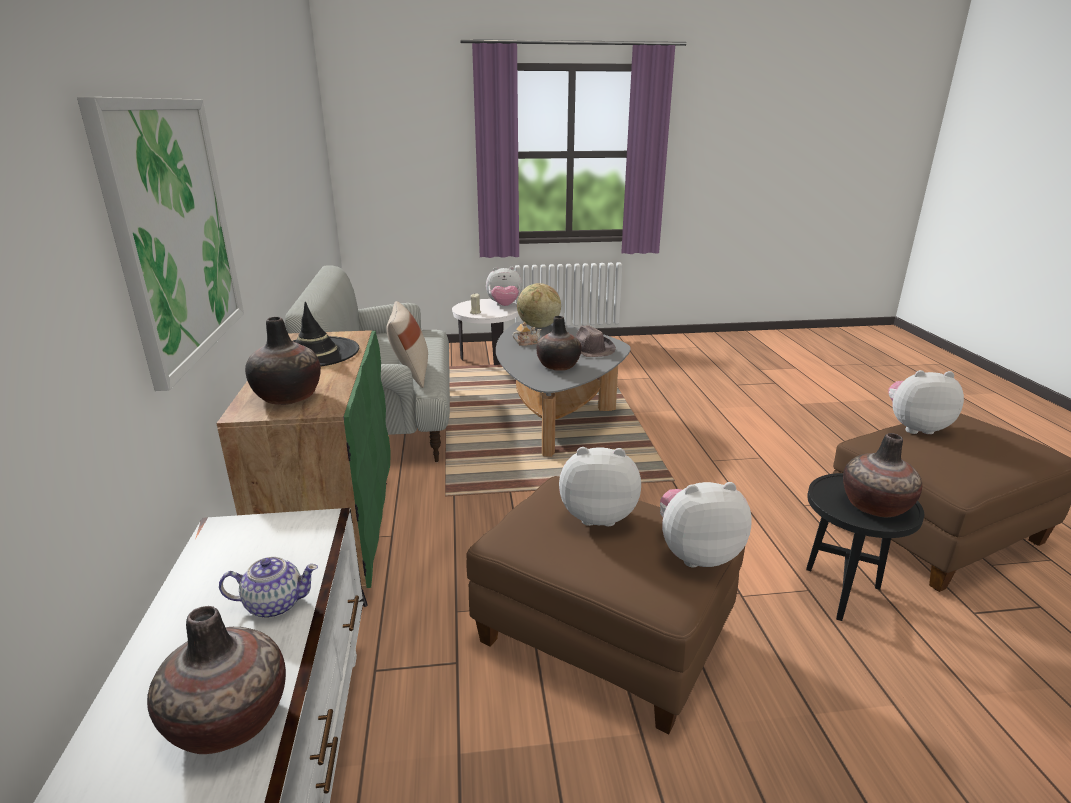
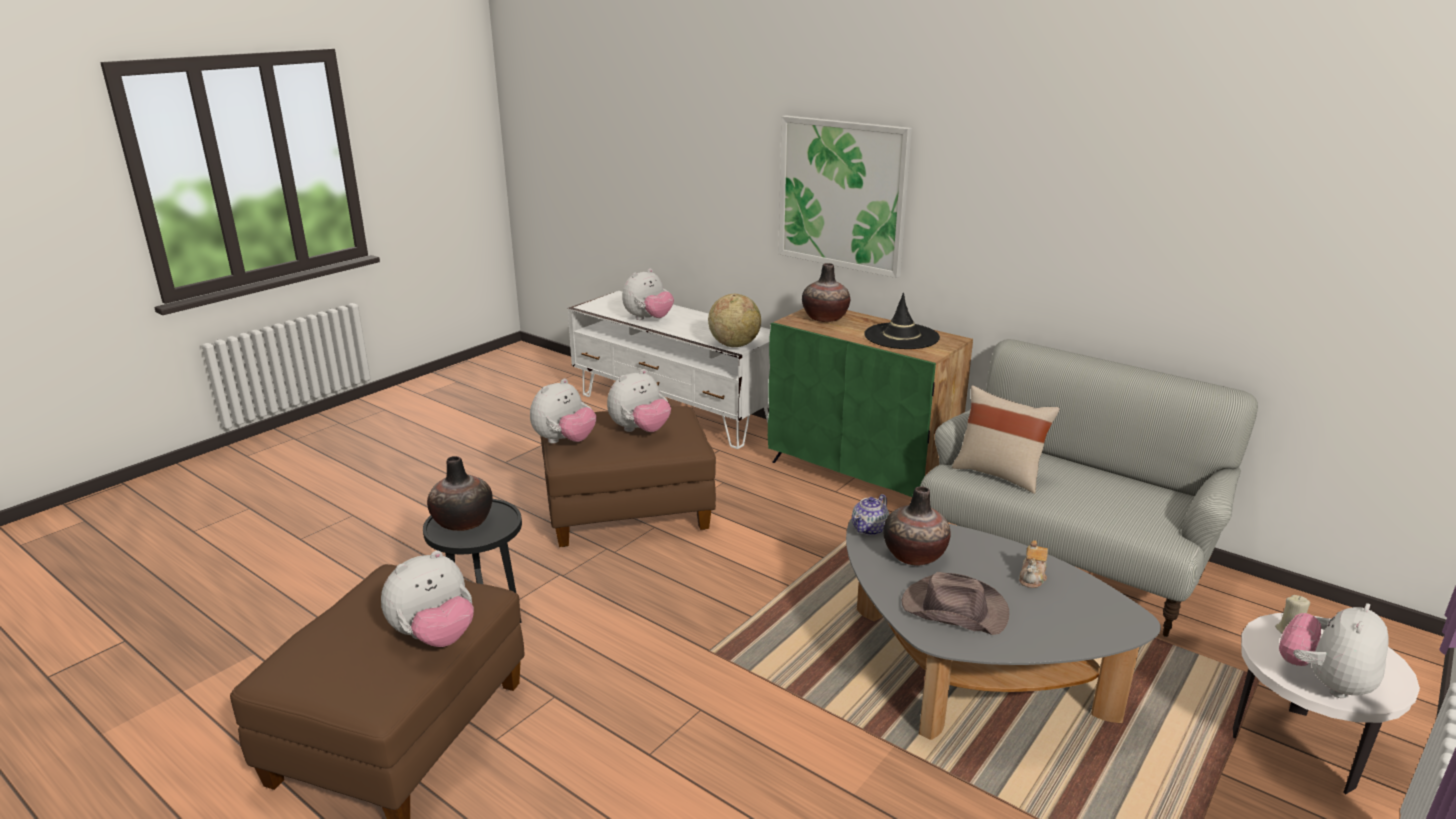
camera: 135 degrees right, 0 degrees up
(229, 721) = (648, 319): vase -> plush toy
(274, 604) = (693, 332): teapot -> teapot (870, 529)
(538, 326) = (1109, 625): globe -> globe (734, 345)

